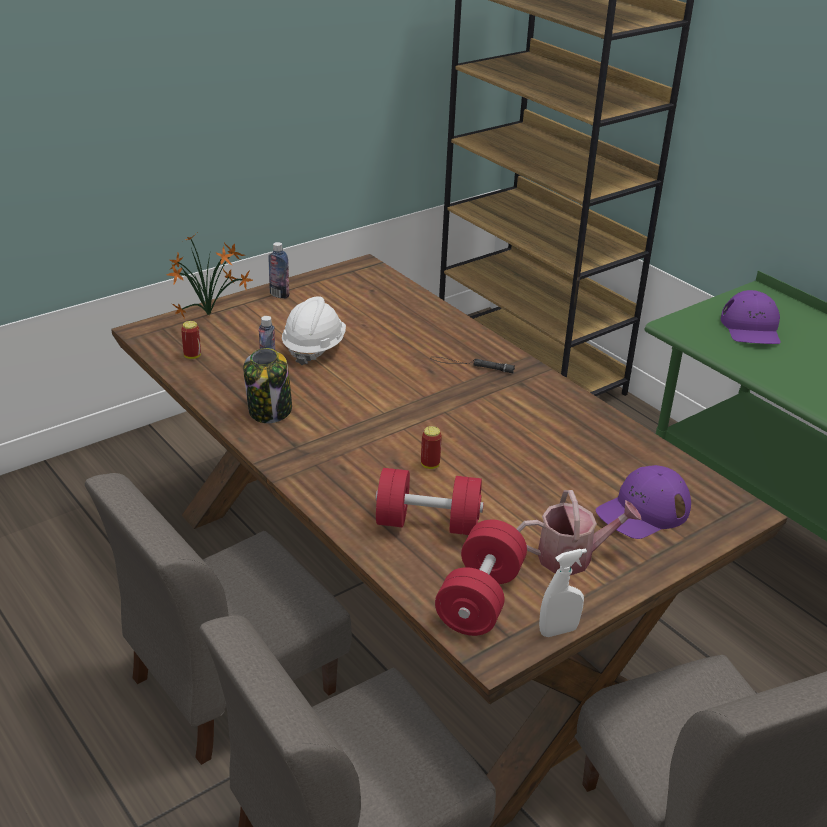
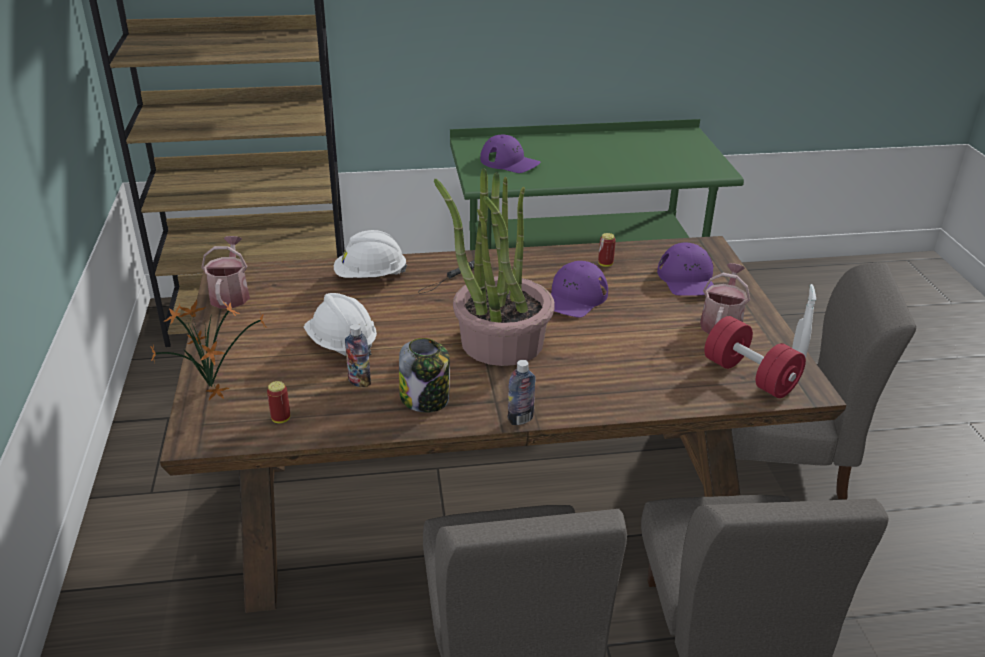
camera: 60 degrees left, 0 degrees up
(279, 294) = (221, 334): bottle -> bottle (520, 419)
(338, 278) = (230, 294): none -> watering can
(393, 423) = (501, 341): none -> potted plant
(428, 523) = (648, 369): red dumbbell -> none
(430, 465) = (572, 343): can -> can (605, 264)
(432, 327) = (370, 277): none -> white hard hat
(516, 445) = (574, 298): none -> purple cap

